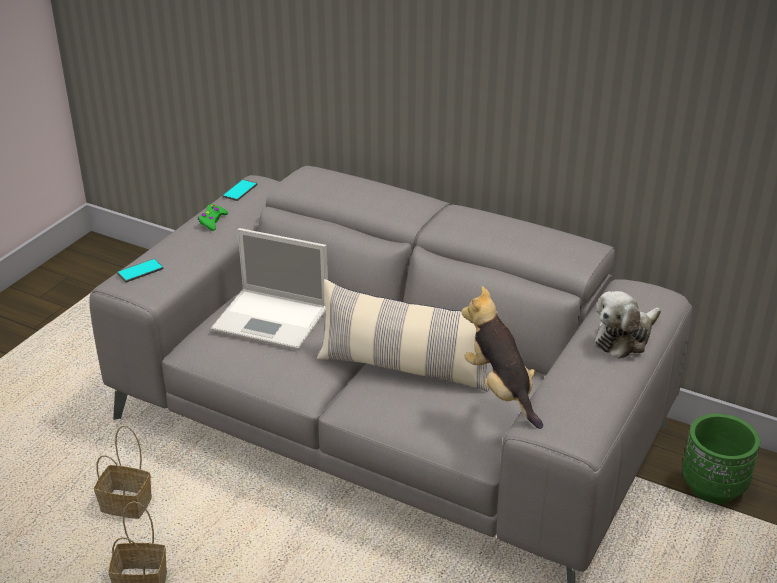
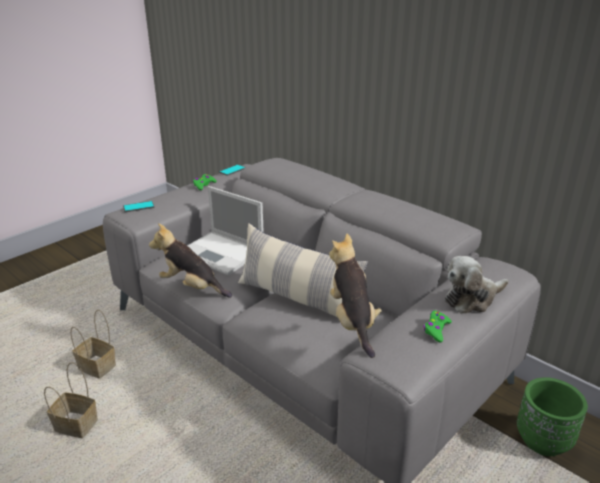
camera: 15 degrees right, 5 degrees down
(256, 374) = (192, 287): none -> plush toy
(598, 383) = (436, 329): none -> green game controller

